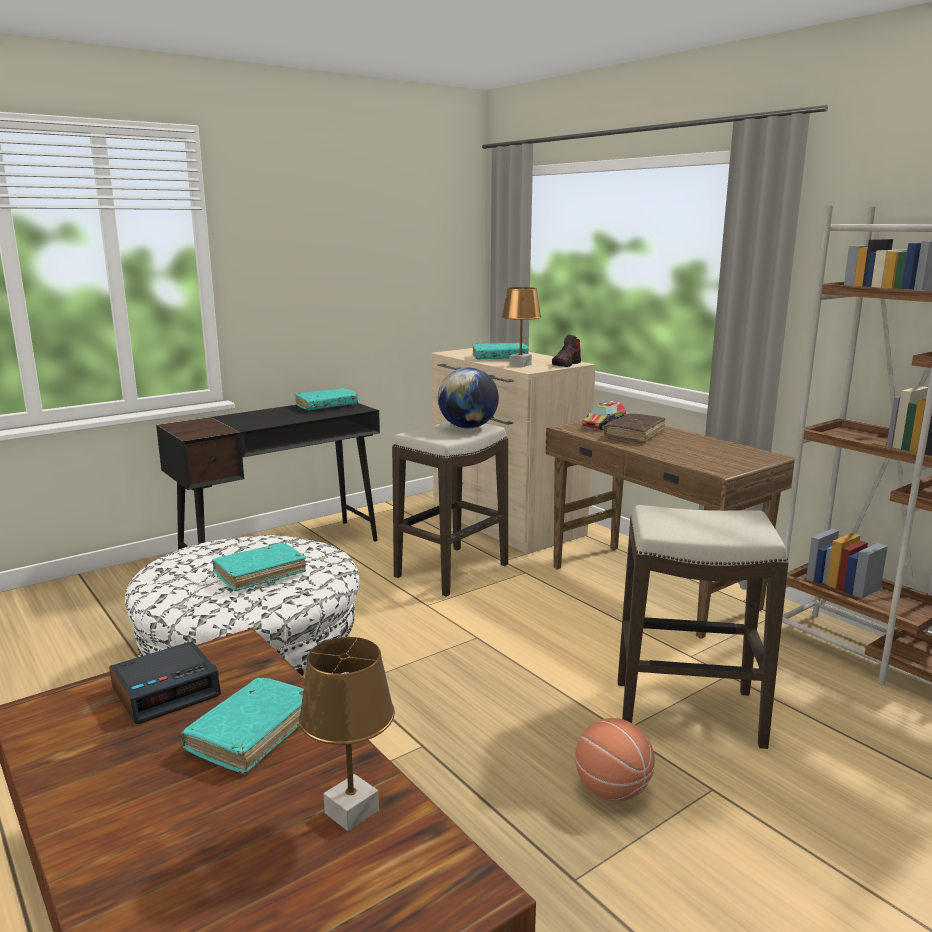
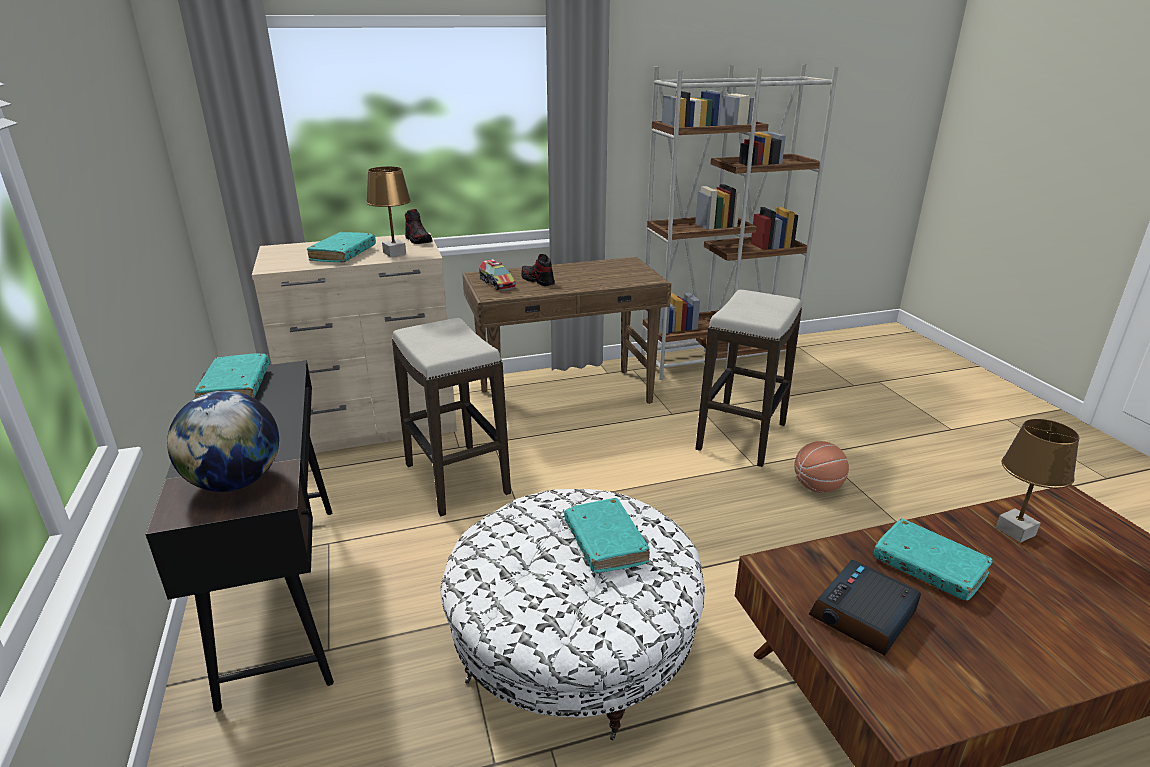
camera: 70 degrees left, 10 degrees up
(167, 691) = (863, 615): alarm clock -> alarm clock turned 120 degrees counterclockwise
(468, 427) = (444, 330): globe -> globe (235, 482)
(634, 434) = (537, 280): brown book -> shoe

